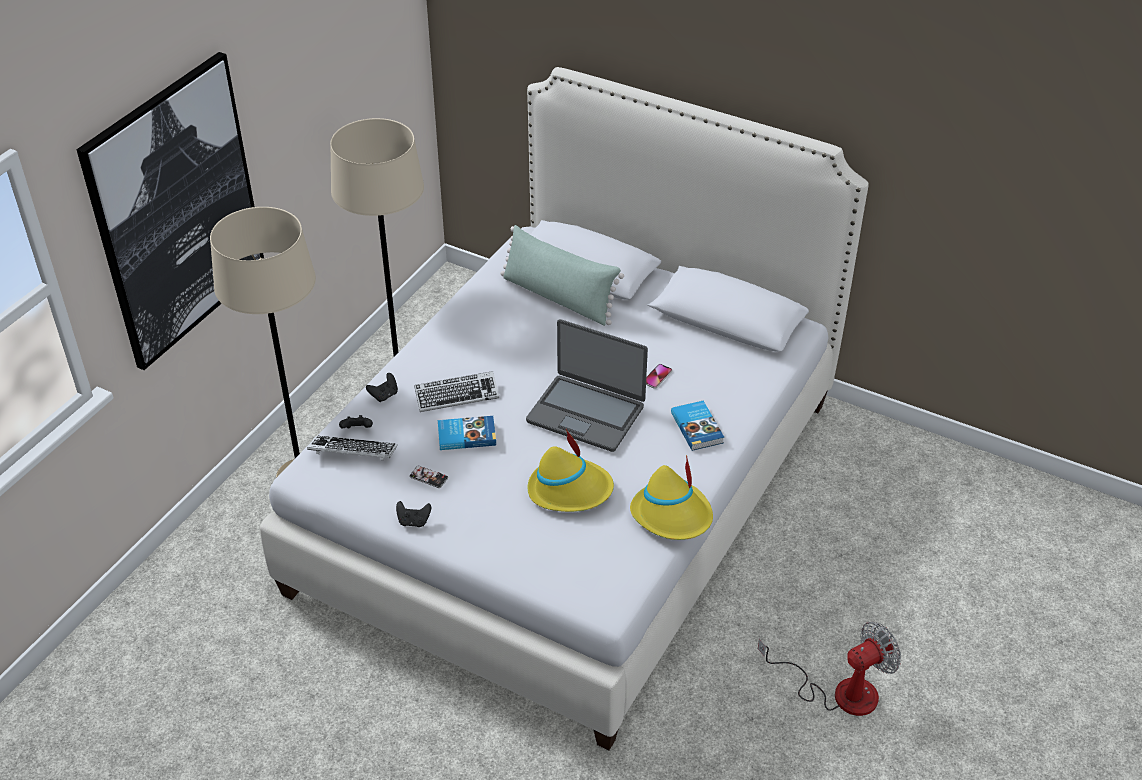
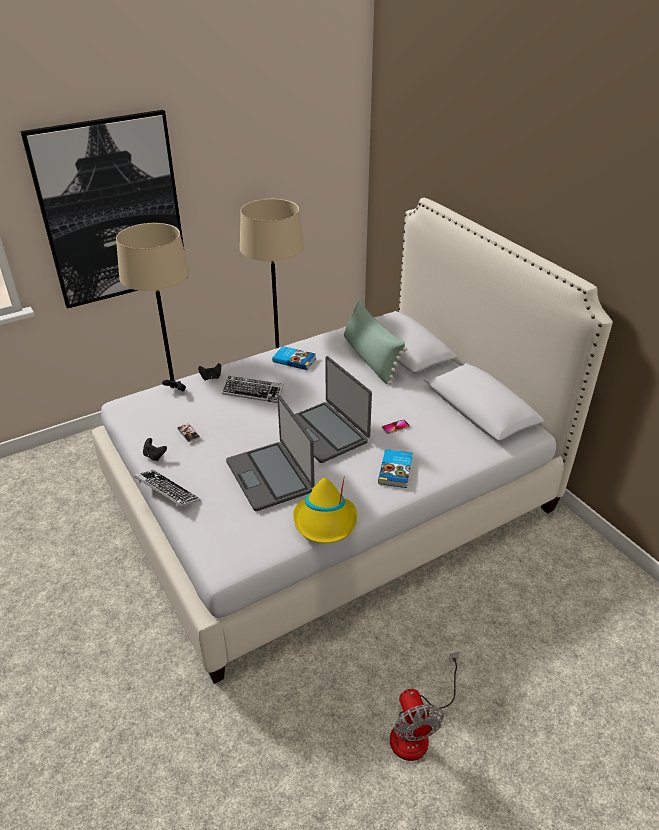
camera: 30 degrees right, 5 degrees down
(352, 452) = (160, 401): keyboard -> keyboard (167, 492)
(466, 435) = (235, 417): book -> book (294, 360)
(570, 490) = (270, 476): yellow hat -> laptop
(839, 692) = (417, 729): fan -> fan turned 75 degrees clockwise

